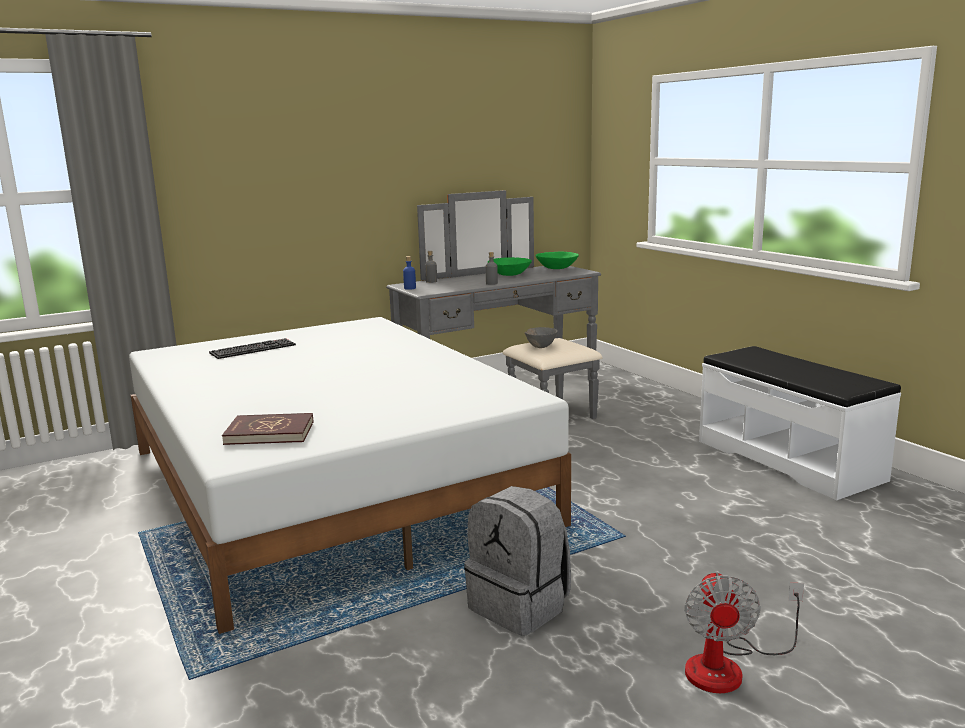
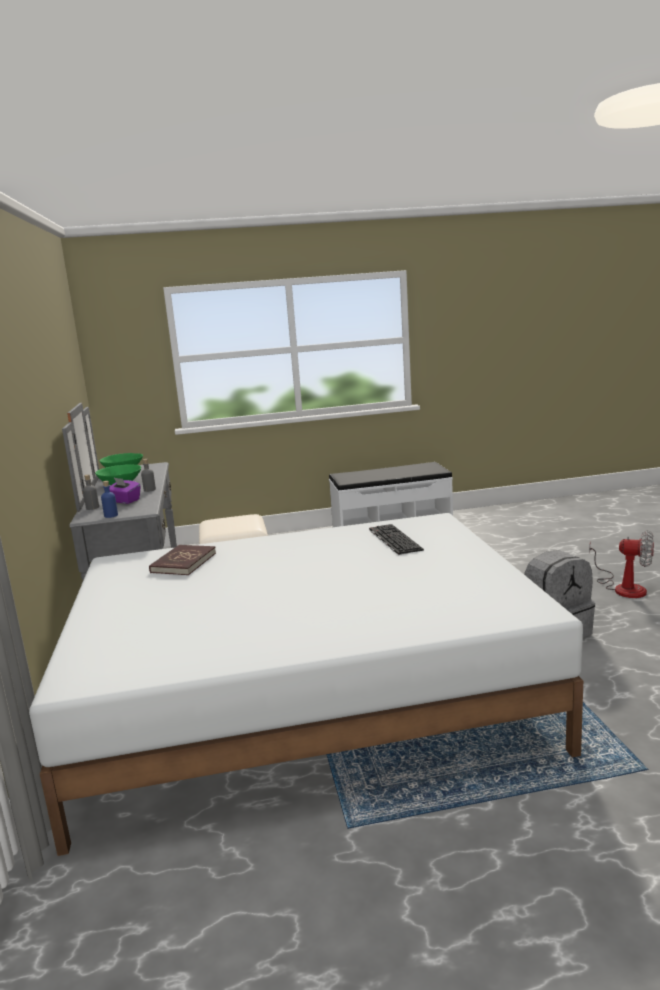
camera: 70 degrees left, 0 degrees up
(253, 349) = (151, 617): keyboard -> keyboard (393, 539)
(270, 433) = (473, 599): red book -> red book (183, 563)
(453, 284) = (124, 501): none -> purple tissue box
(540, 347) = (231, 525): grey bowl -> none

